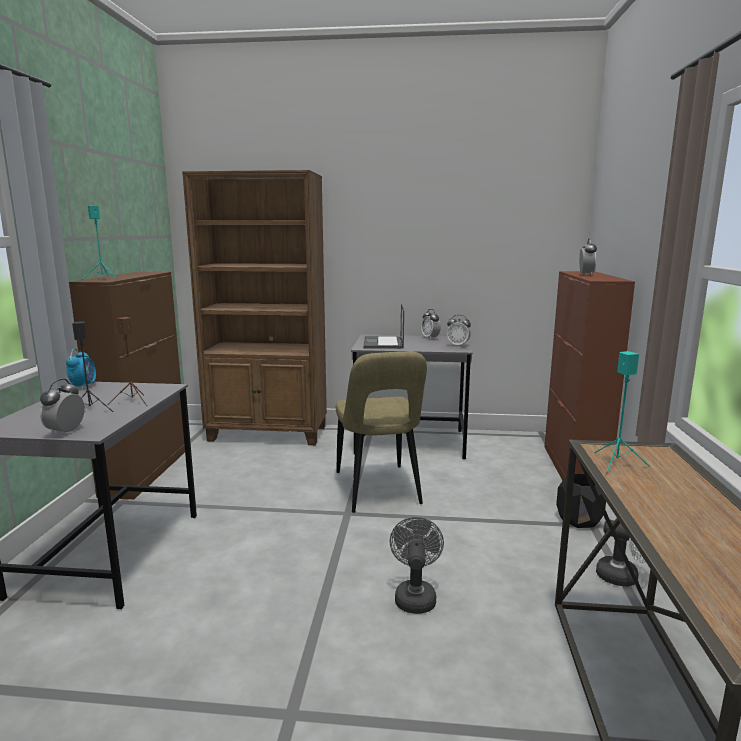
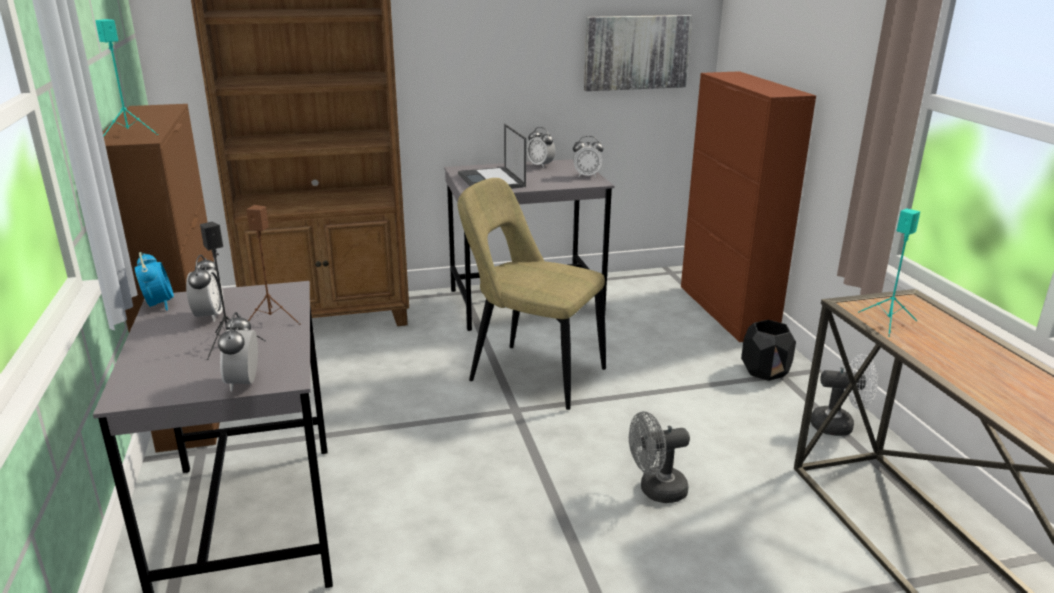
camera: 20 degrees left, 10 degrees up
(378, 490) = (531, 374): beige chair -> beige chair turned 150 degrees clockwise
(415, 596) = (656, 491): grey fan -> grey fan turned 90 degrees counterclockwise
(514, 257) = (636, 52): none -> picture
(586, 274) = (745, 82): alarm clock -> alarm clock (209, 316)

